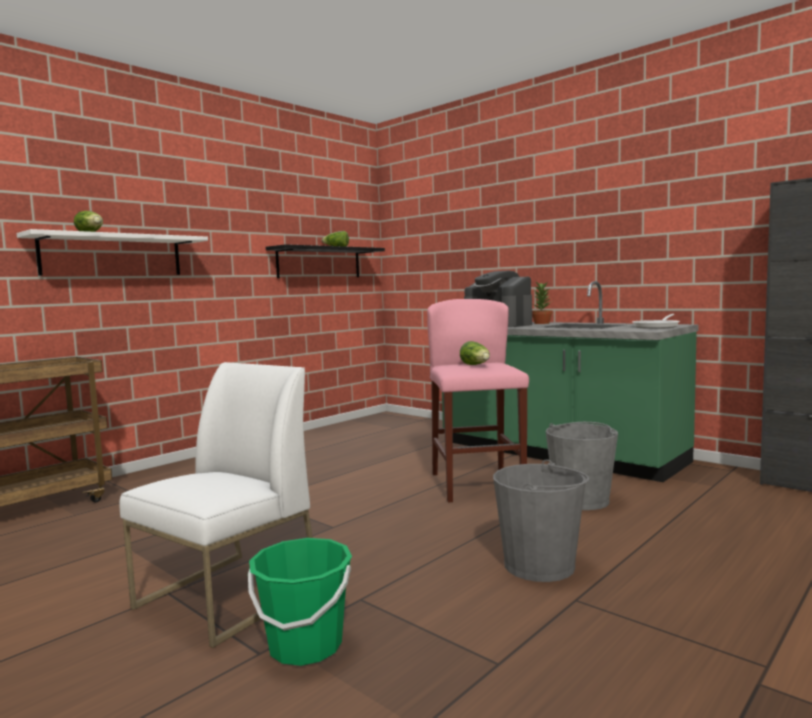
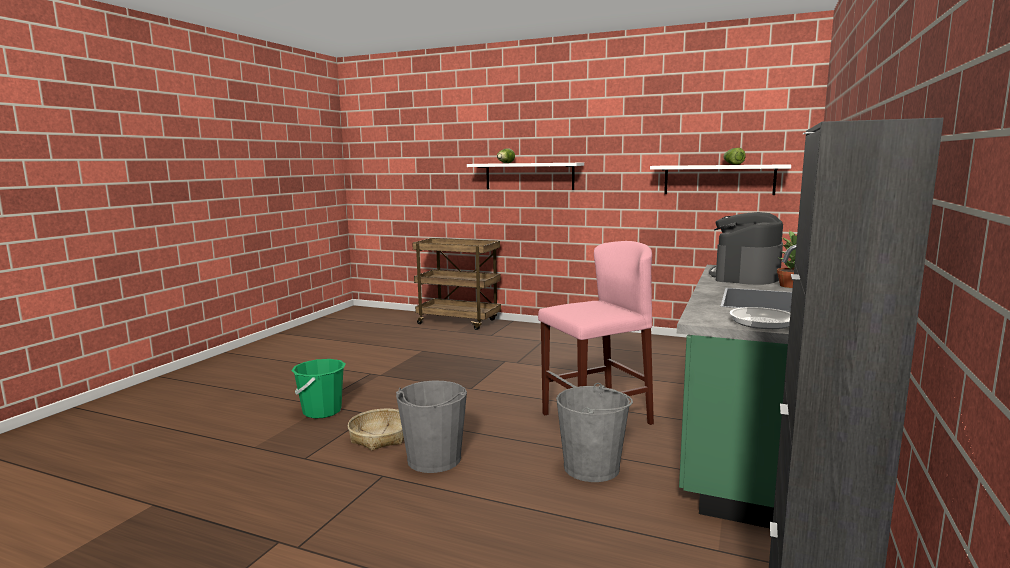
camera: 70 degrees right, 5 degrees up
(227, 596) = (369, 385): white chair -> none
(319, 263) = (718, 179): black shelf -> white shelf
(452, 596) = (380, 437): none -> basket
(476, 365) = (591, 308): lettuce -> none

